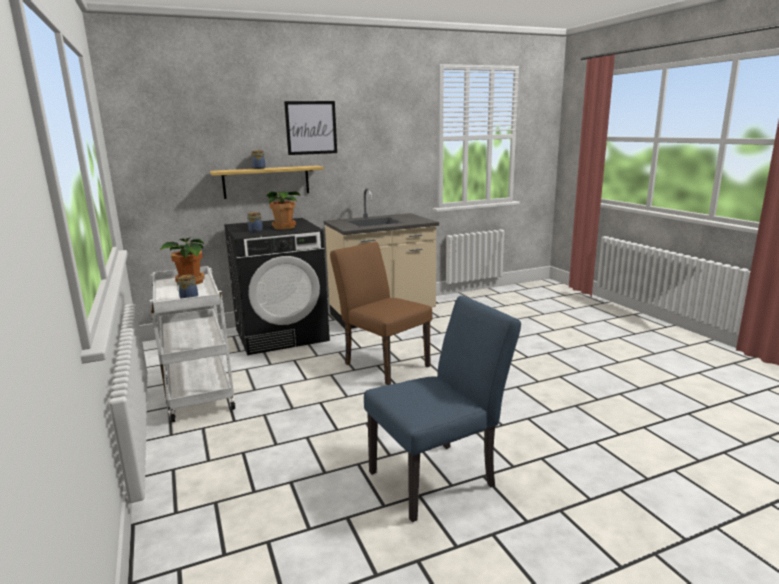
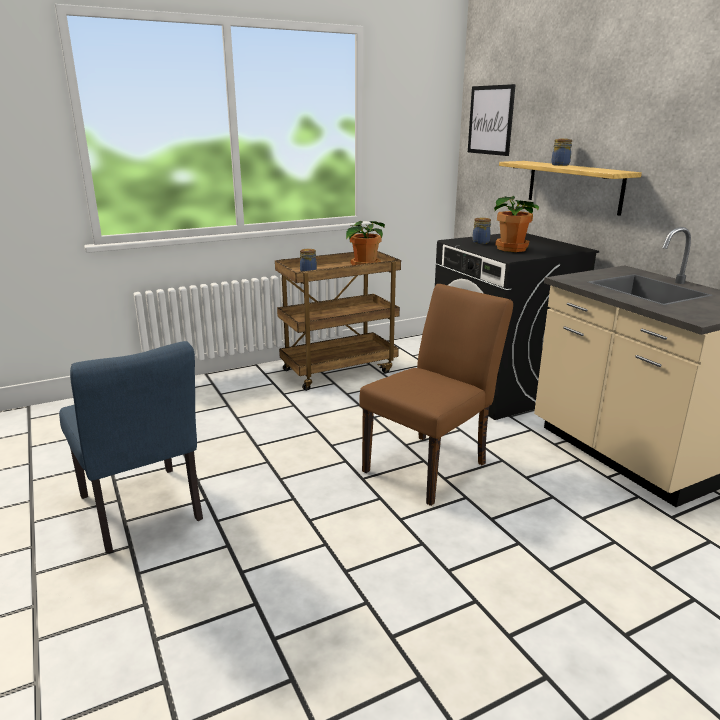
camera: 85 degrees right, 5 degrees up
(198, 393) = (339, 370): white cart -> brown cart
(311, 128) = (648, 107): picture -> picture (490, 120)

